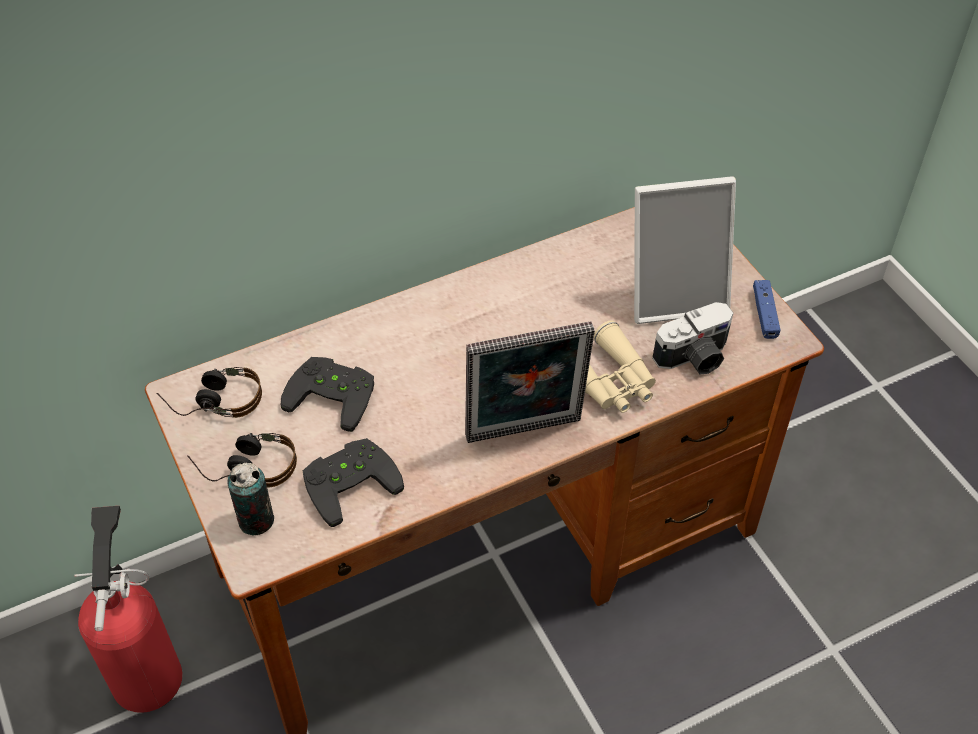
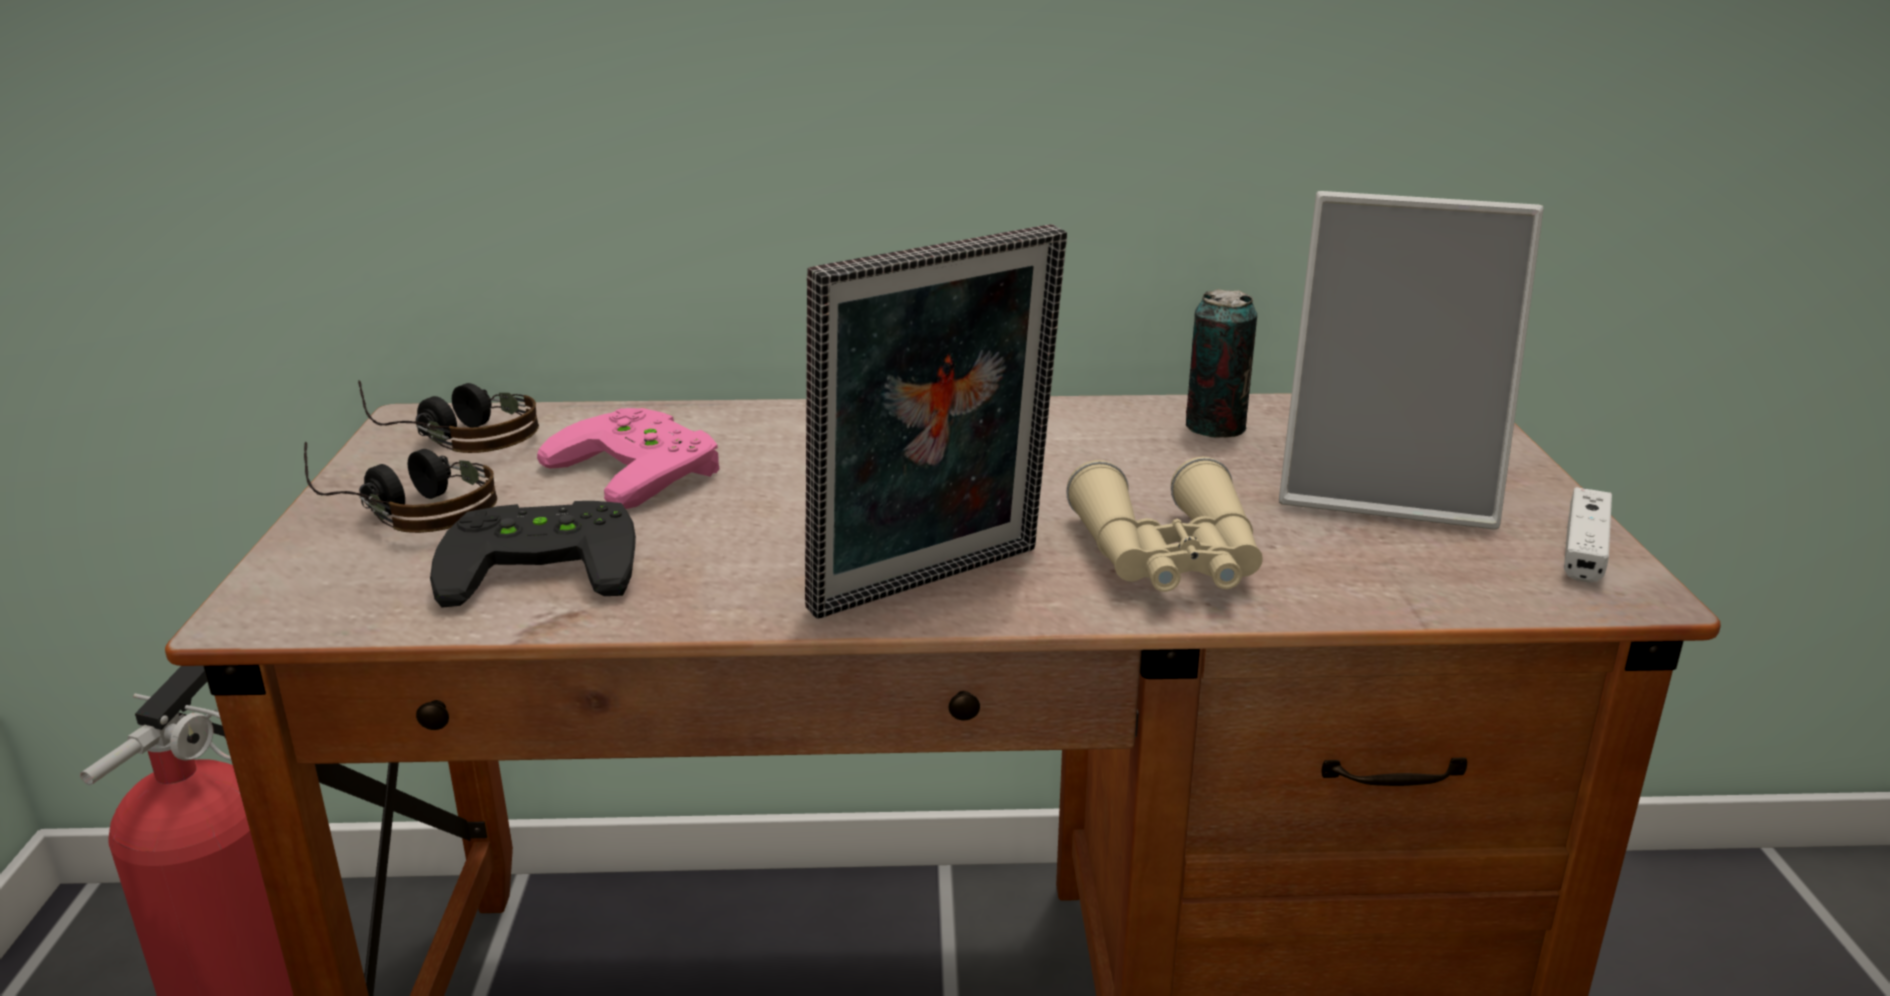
camera: 25 degrees right, 25 degrees down
(256, 520) = (332, 568): can -> can (1215, 427)
(334, 393) = (645, 467): black game controller -> pink game controller
(525, 434) = (934, 585): picture frame -> picture frame turned 45 degrees counterclockwise
(695, 358) = (1383, 571): camera -> none
(764, 314) = (1584, 549): blue game controller -> white game controller

